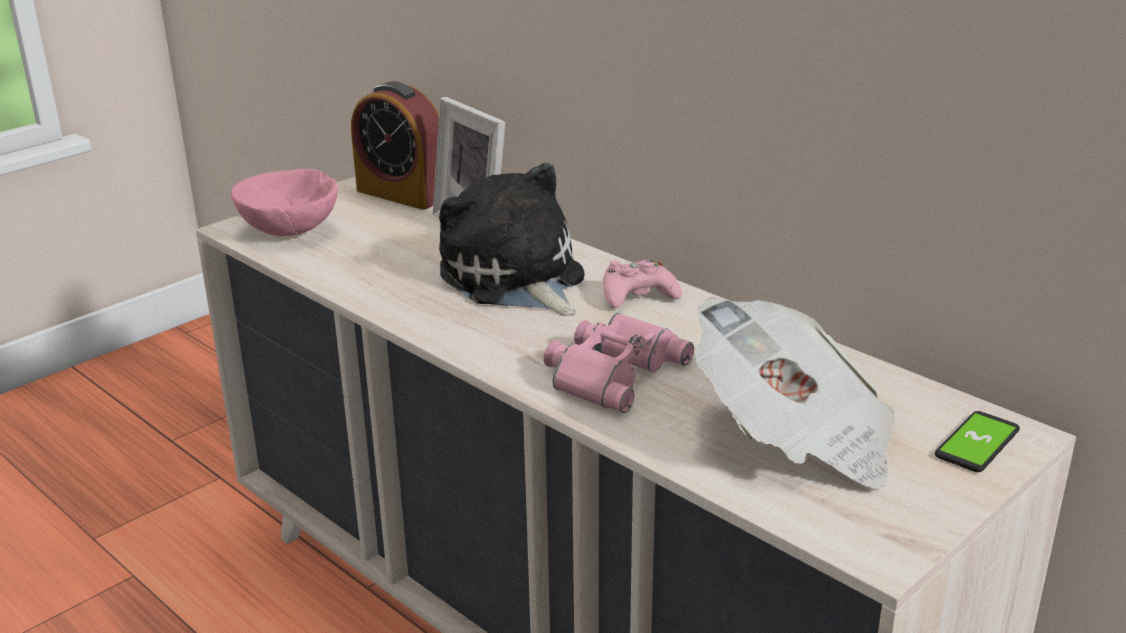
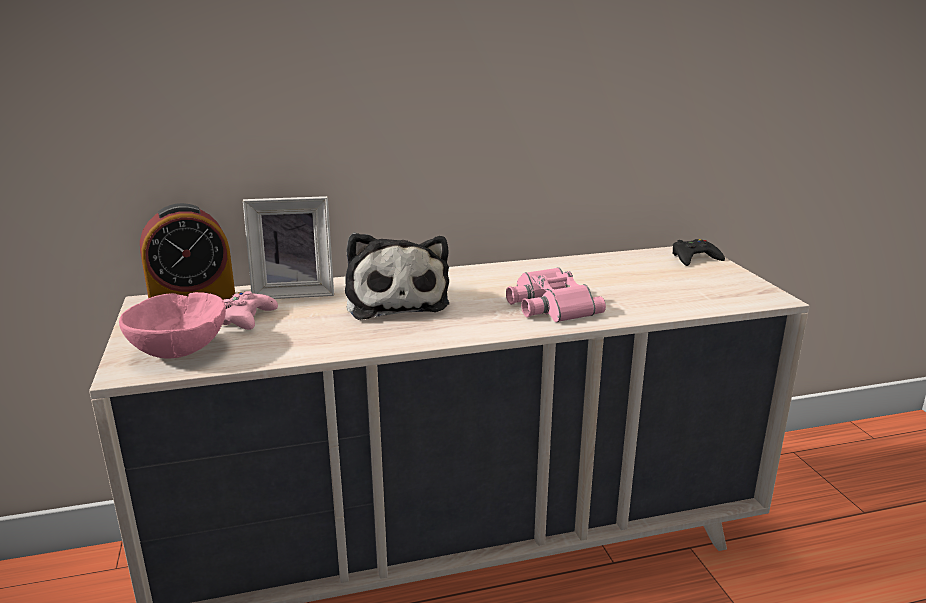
camera: 60 degrees left, 5 degrees down
(515, 279) = (396, 300): plush toy -> plush toy turned 105 degrees counterclockwise
(637, 295) = (466, 278): pink game controller -> pink game controller (247, 319)
(795, 438) = (661, 286): newspaper -> none
(977, 443) = (694, 258): phone -> black game controller

